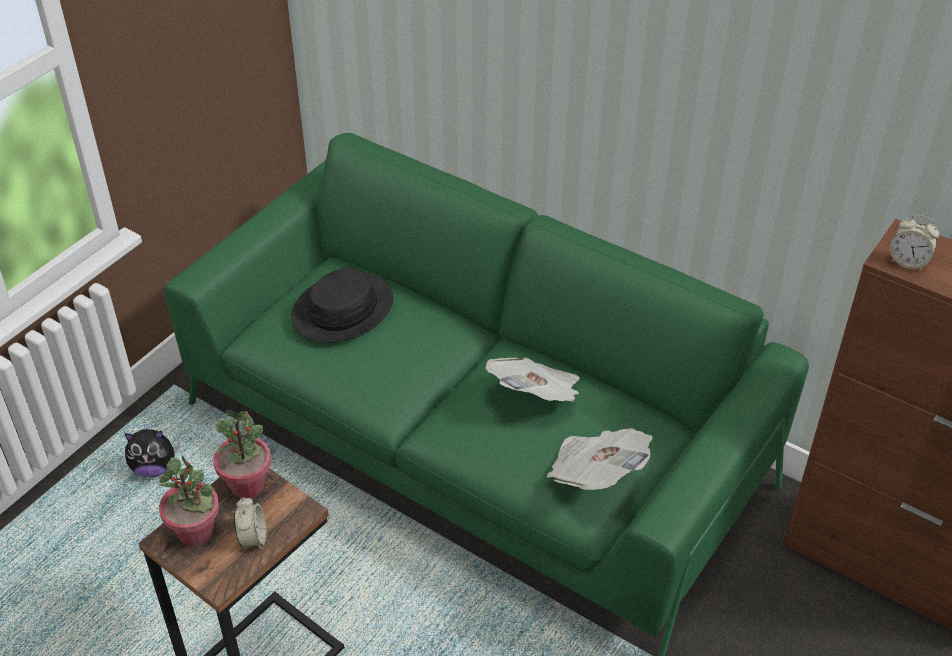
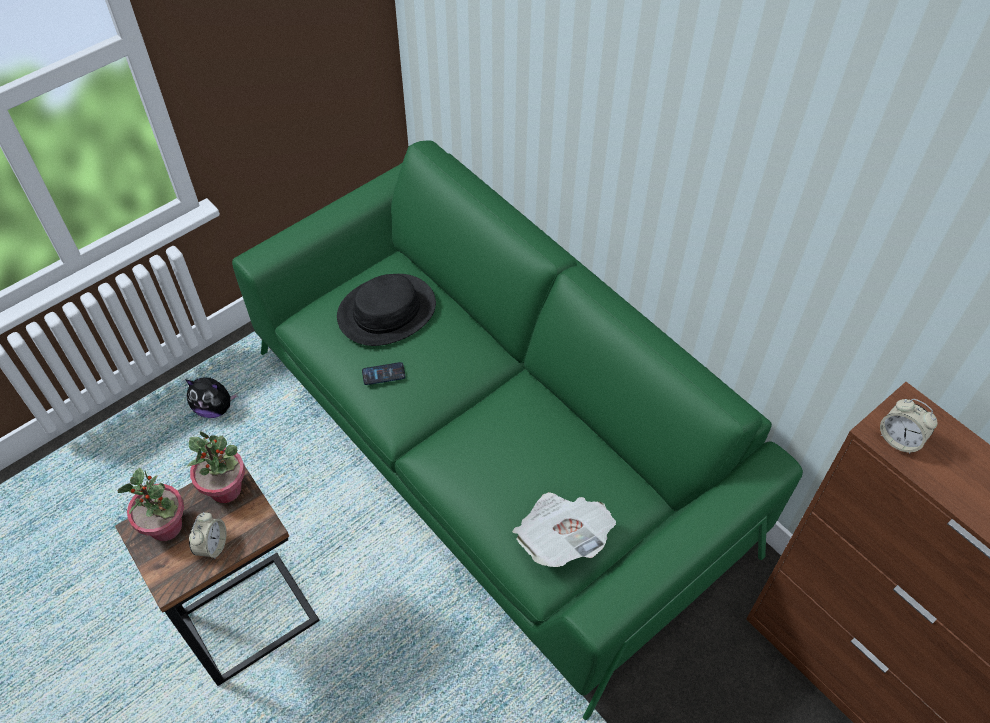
camera: 15 degrees right, 10 degrees up
(360, 366) = (383, 374): none -> phone
(536, 396) = (533, 441): newspaper -> none

